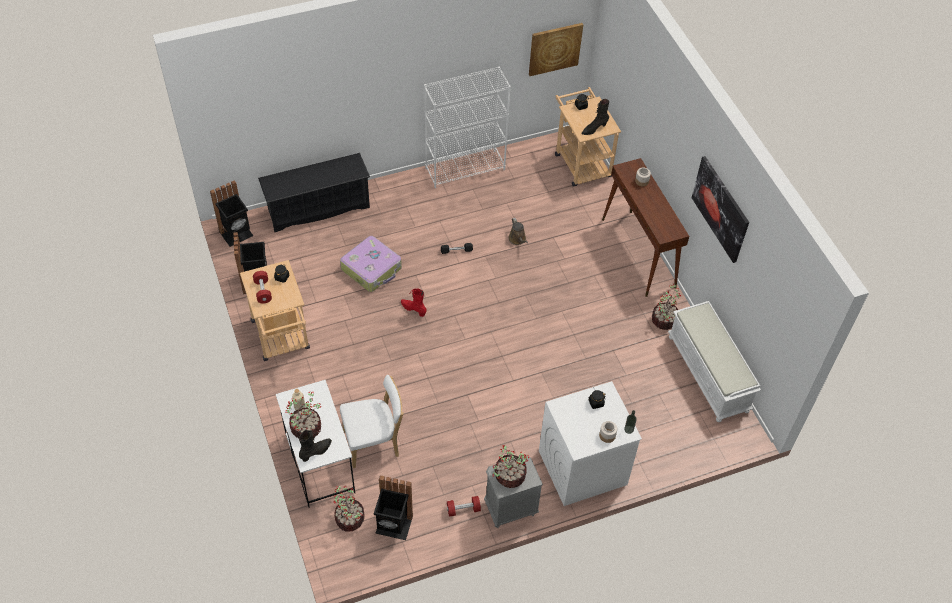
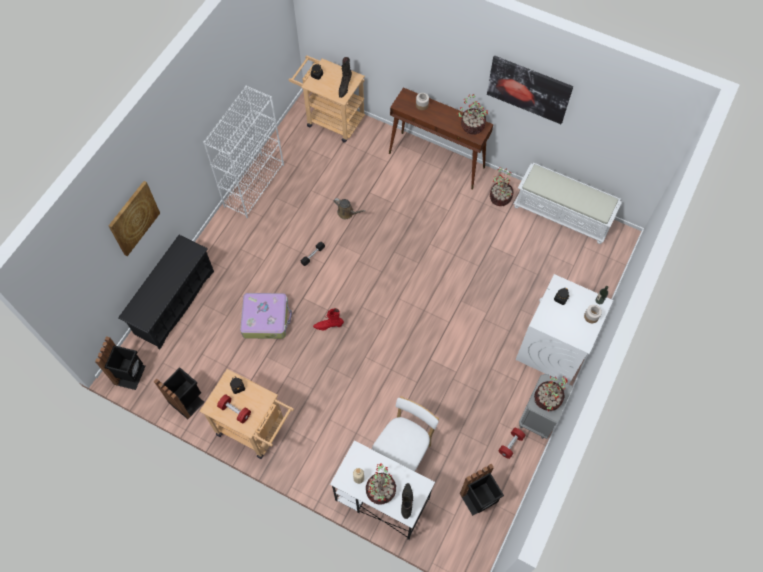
camera: 40 degrees left, 10 degrees up
(349, 518) = (444, 521): potted plant -> potted plant (471, 125)
(555, 48) = (273, 41): picture -> picture (133, 218)

